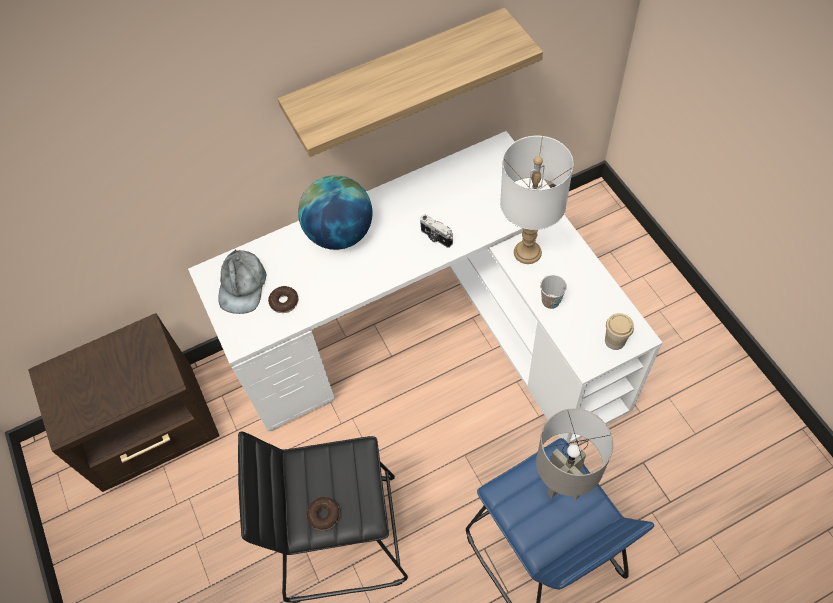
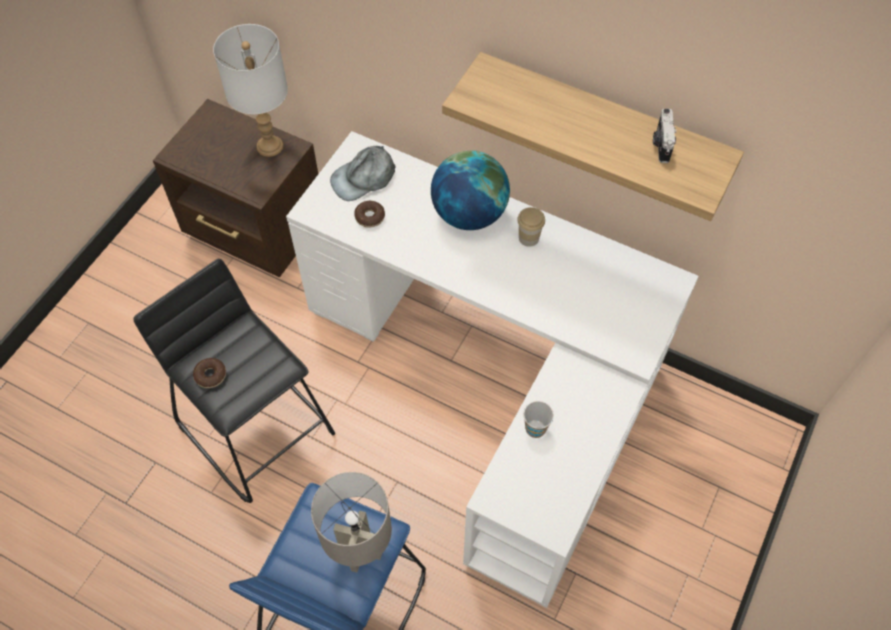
camera: 50 degrees right, 0 degrees up
(436, 238) = (524, 290): camera -> camera (661, 144)
(527, 252) = (575, 378): white table lamp -> white table lamp (269, 146)
(614, 341) = (534, 511): cup -> cup (528, 238)

